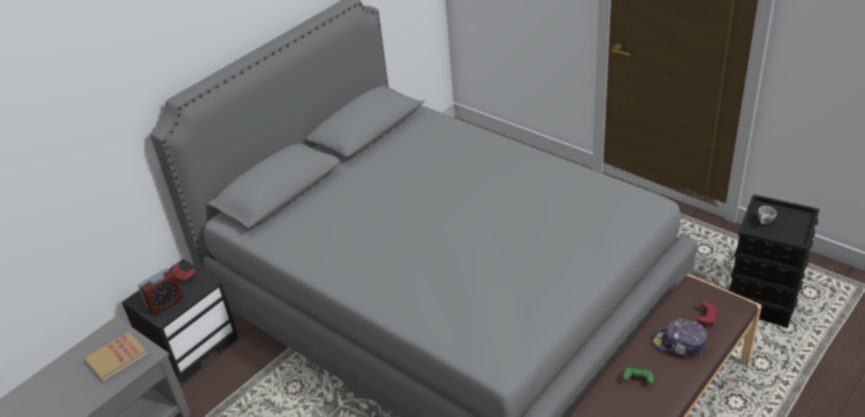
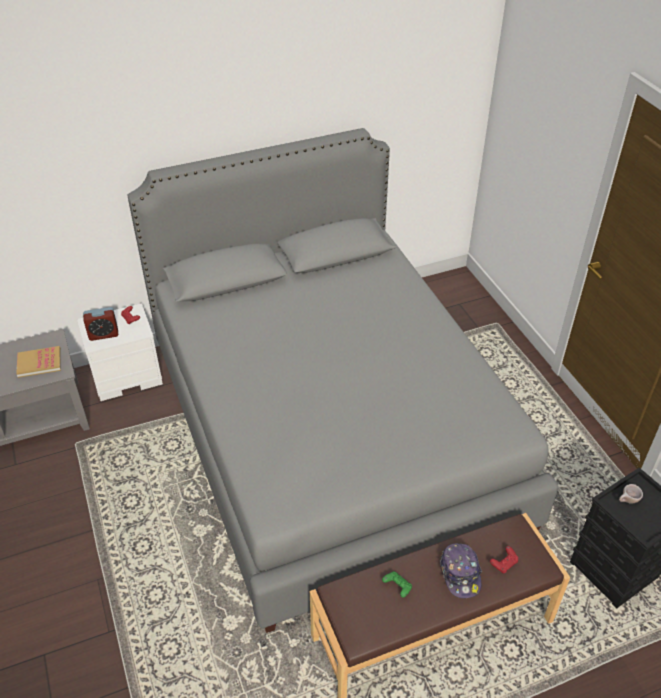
camera: 25 degrees right, 5 degrees up
(192, 346) = (127, 374): black nightstand -> white nightstand
(679, 343) = (460, 574): cap -> cap turned 150 degrees counterclockwise

